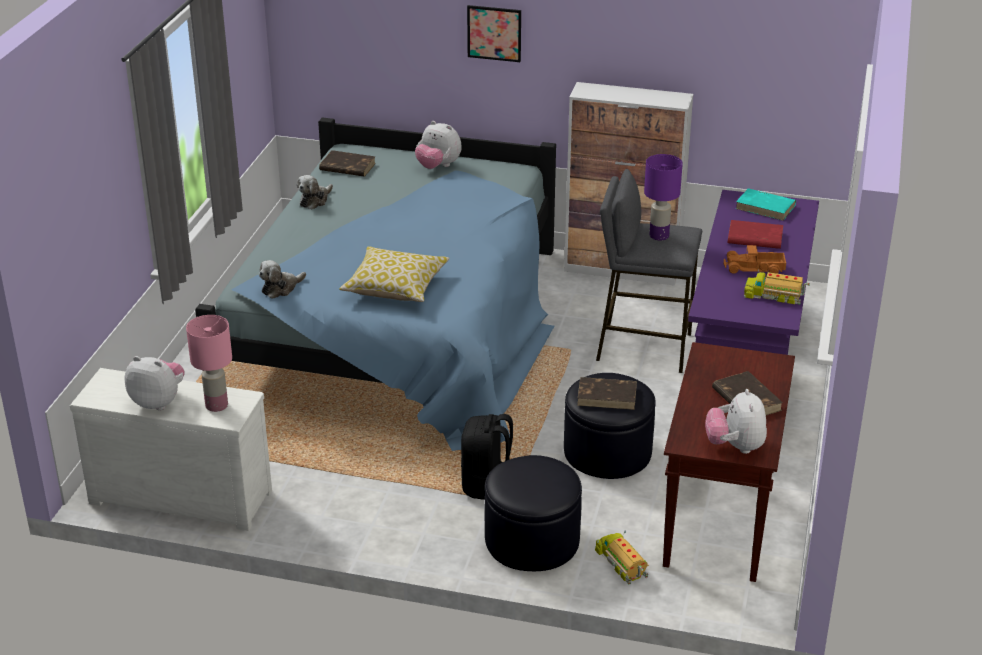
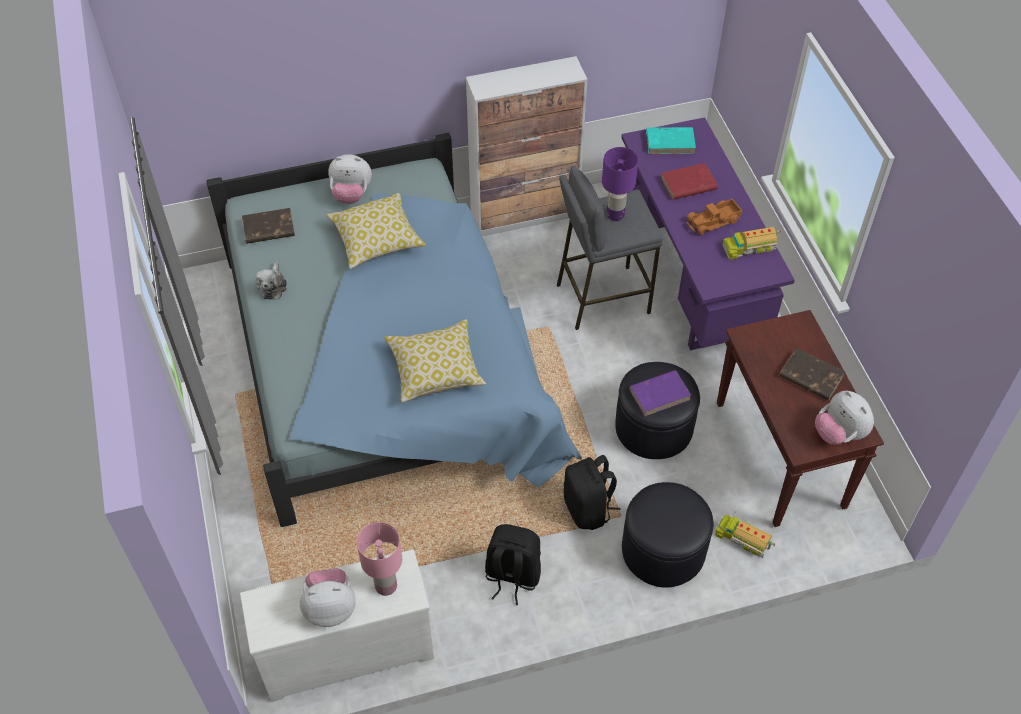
camera: 30 degrees left, 20 degrees up
(281, 288) = (335, 417): plush toy -> none
(371, 503) = (512, 576): none -> black backpack
(429, 197) = (376, 240): none -> pillow
(494, 33) = (376, 56): picture -> none
(607, 396) = (660, 394): brown book -> purple book

